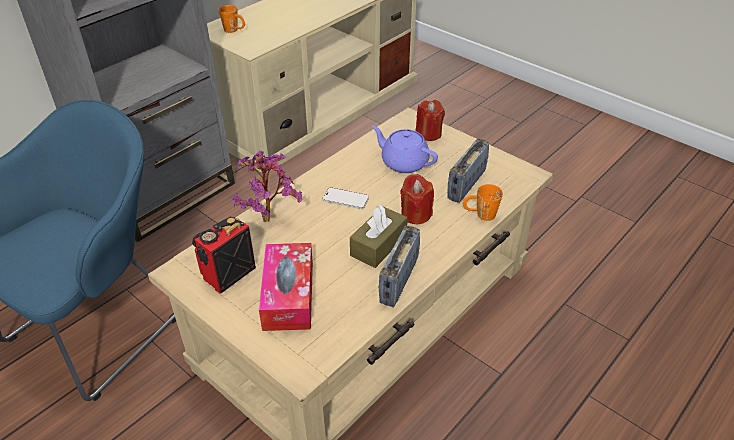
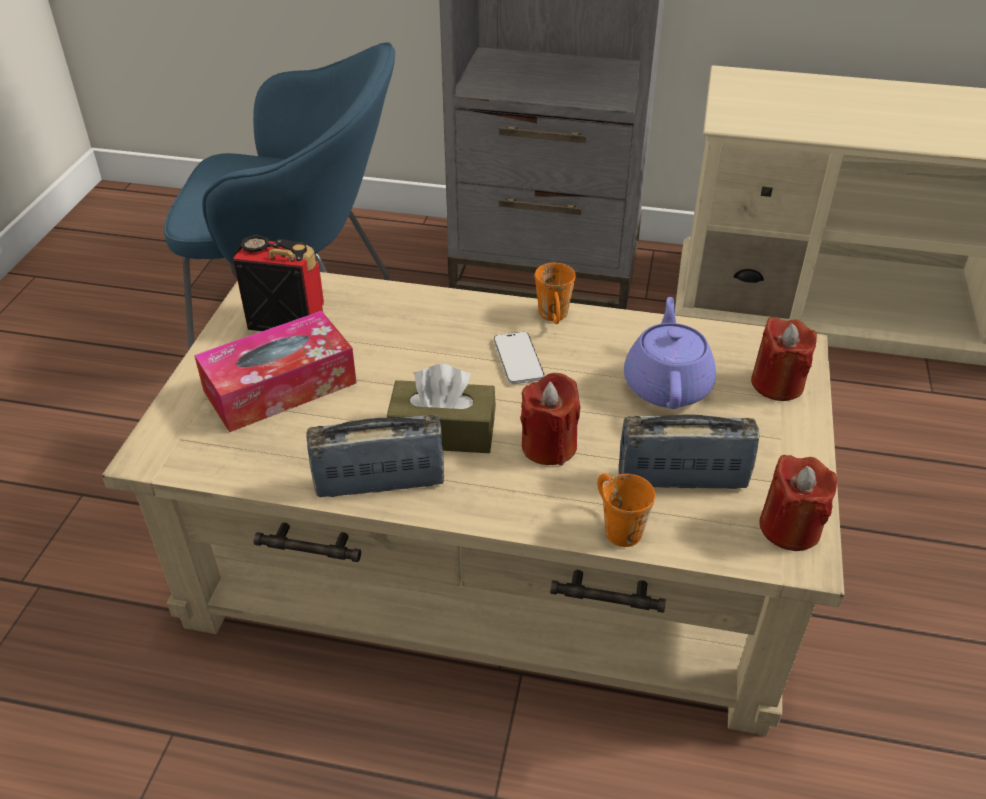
camera: 60 degrees right, 0 degrees up
(234, 30) = (758, 92): orange mug -> orange mug (554, 319)
(270, 218) = (419, 309): potted plant -> none
(512, 170) = (789, 528): none -> red candle

